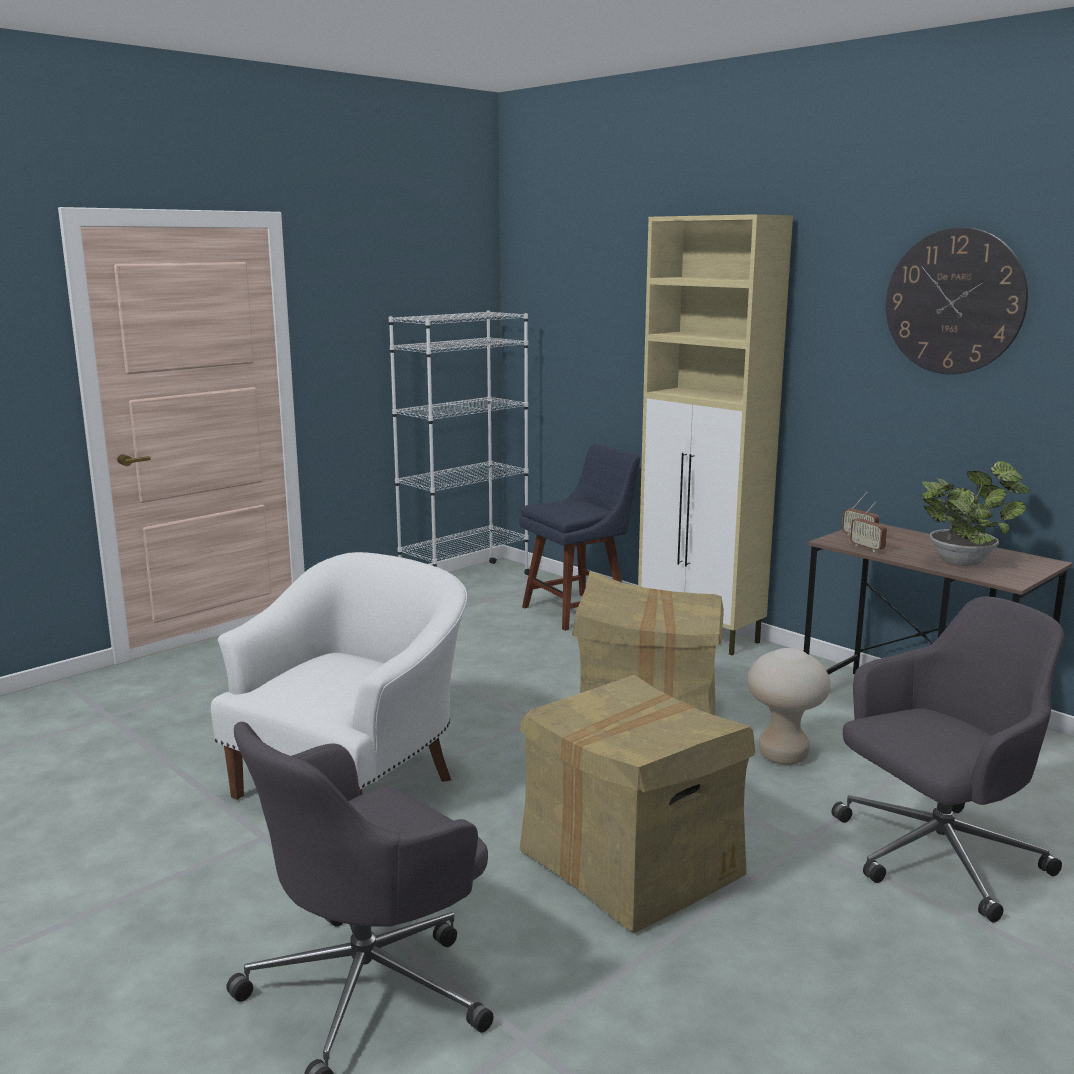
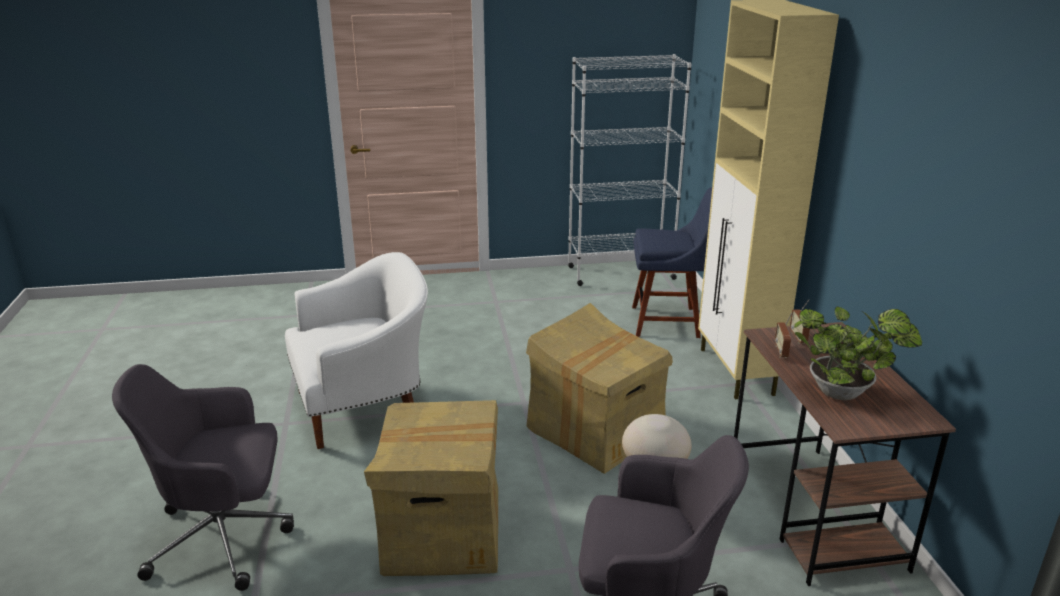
camera: 35 degrees right, 10 degrees up
(954, 302) = (926, 133): wall clock -> none

